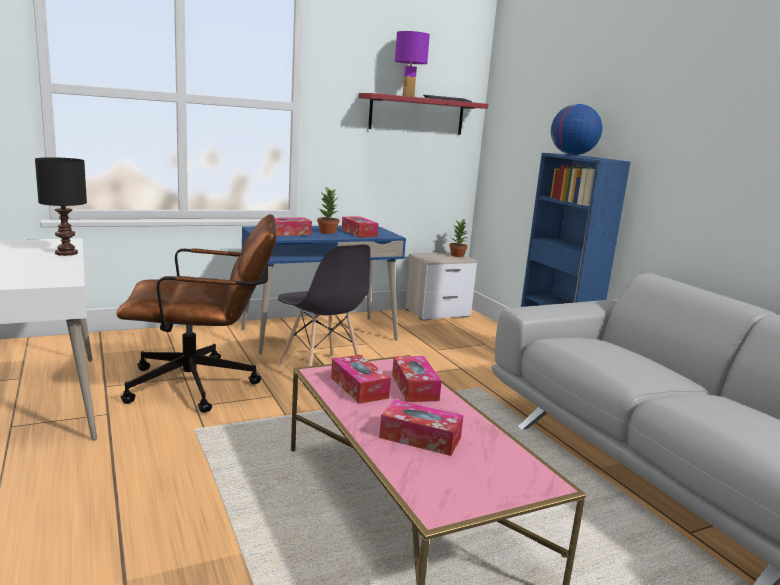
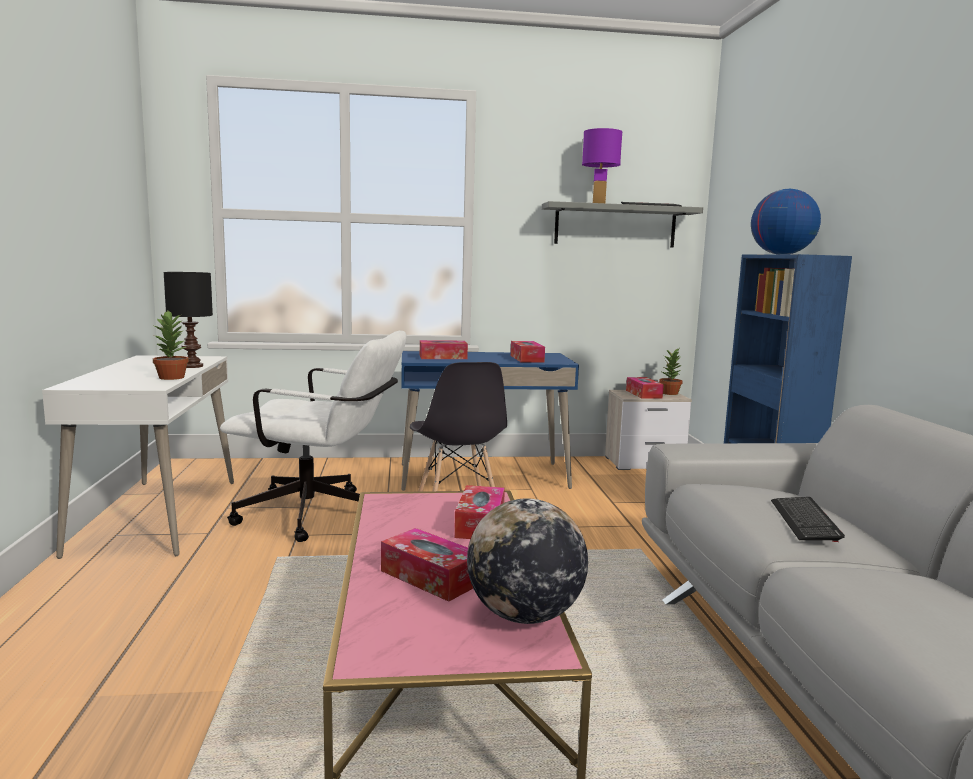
camera: 20 degrees right, 5 degrees down
(203, 385) = (321, 516): brown office chair -> white office chair
(328, 232) = (490, 357): potted plant -> potted plant (172, 377)
(359, 387) = (412, 518): tissue box -> tissue box (643, 394)
(417, 115) = (615, 226): red shelf -> grey shelf
(511, 458) = (524, 615): none -> globe
(636, 363) = (804, 520): none -> keyboard

